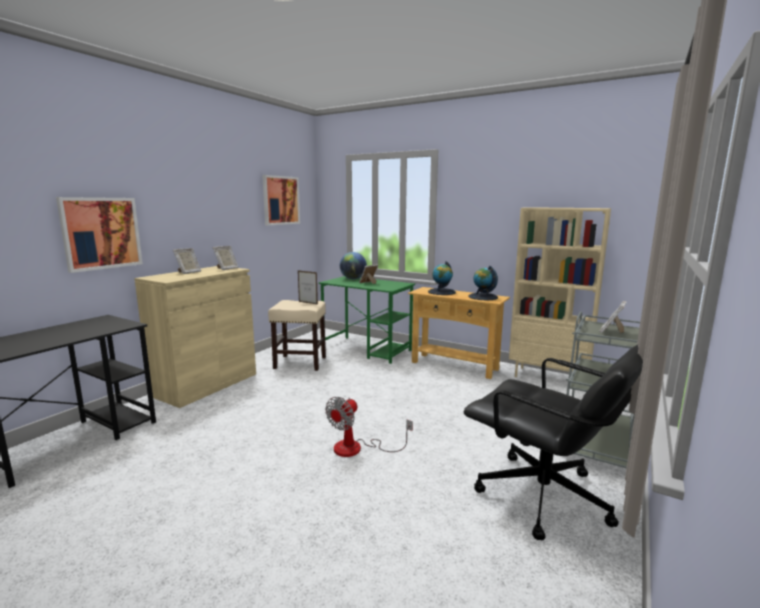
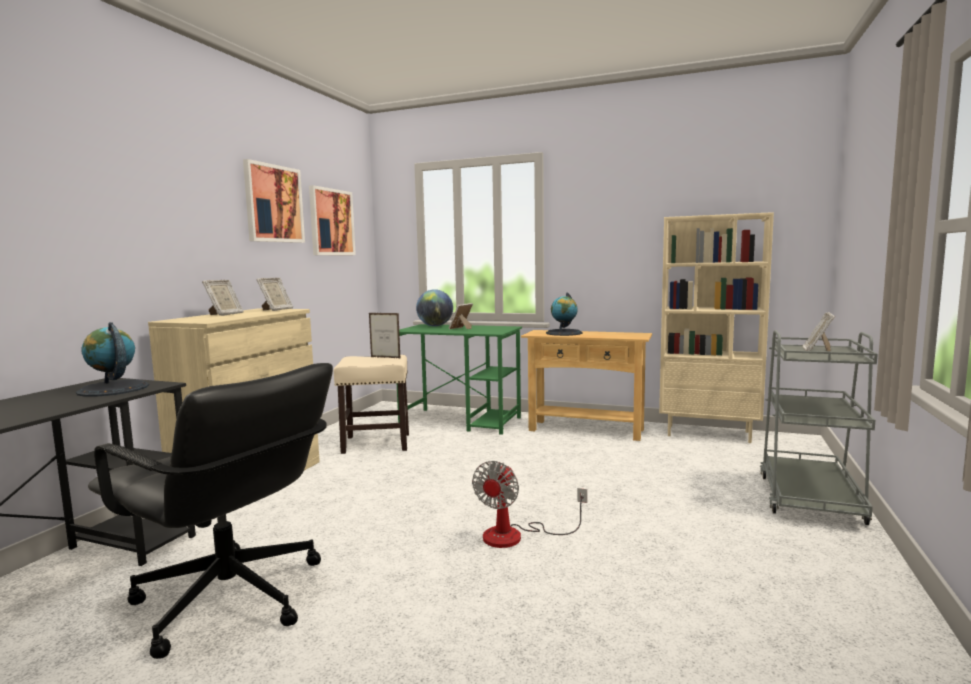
camera: 10 degrees left, 5 degrees down
(101, 233) = (101, 253): picture -> picture (273, 203)
(483, 297) = (620, 334): globe -> globe (113, 389)
(544, 497) = (786, 563): black office chair -> black office chair (229, 599)

